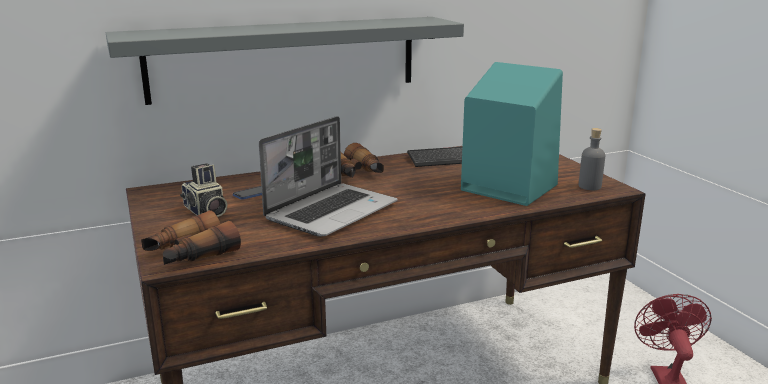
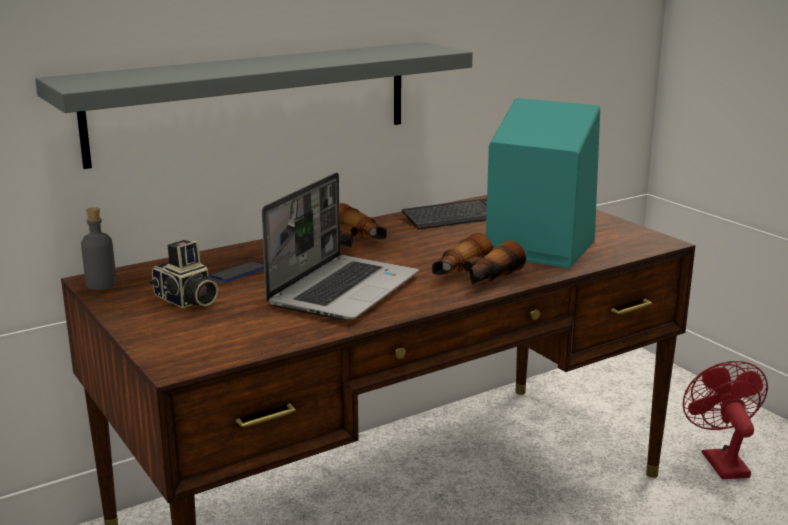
camera: 10 degrees left, 0 degrees up
(190, 254) = (198, 352): binoculars -> binoculars (474, 277)
(589, 186) = (631, 241): grey bottle -> grey bottle (101, 284)

